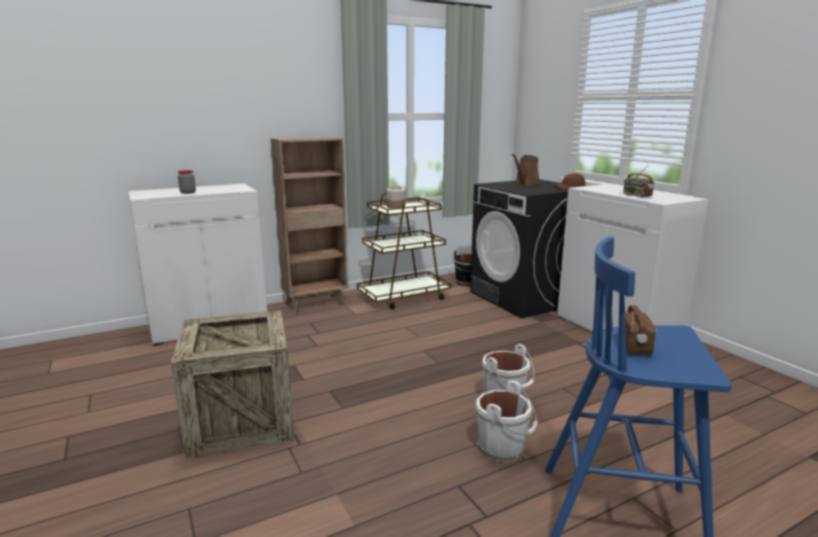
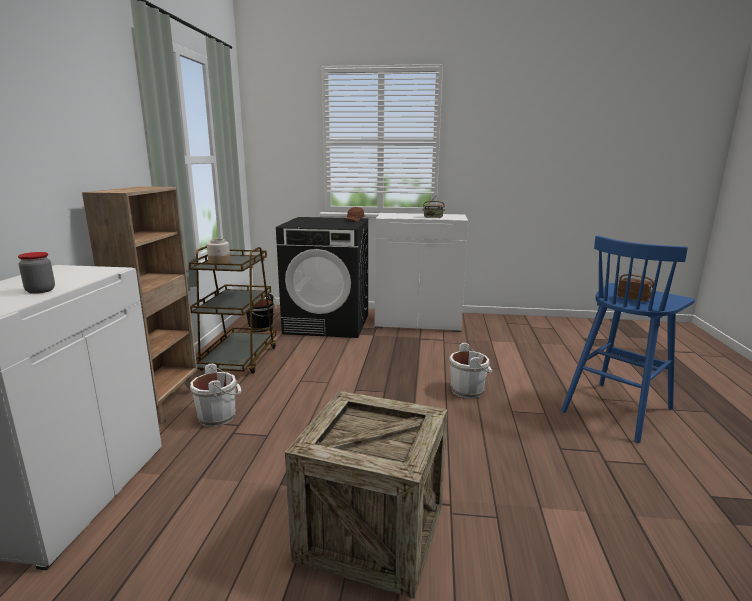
camera: 55 degrees left, 0 degrees up
(503, 448) = (527, 415): white bucket -> white bucket (218, 416)
(526, 184) = (315, 221): brown watering can -> none

